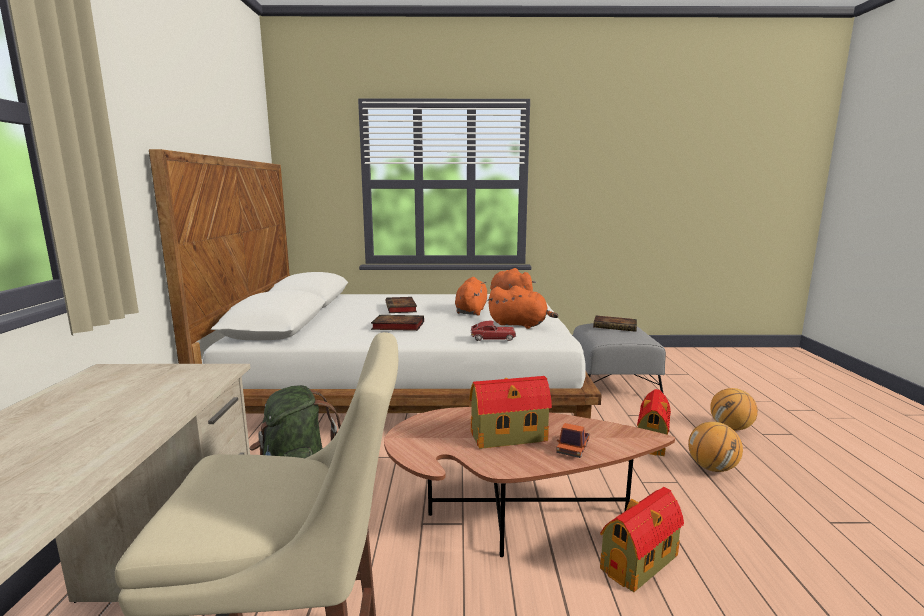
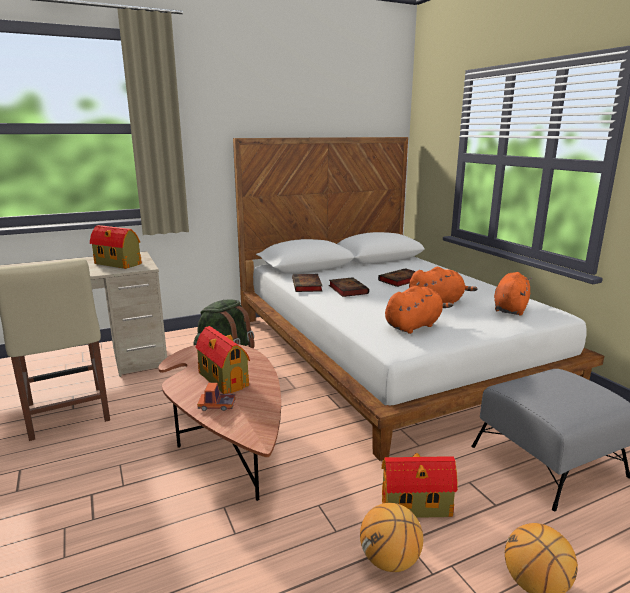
camera: 65 degrees right, 5 degrees up
(493, 338) = (355, 322): toy car -> none
(520, 325) = (414, 326): orange plush toy -> orange plush toy turned 120 degrees counterclockwise
(616, 326) = (574, 387): book -> book (307, 286)
(640, 561) = (193, 513): toy house -> toy house (118, 264)

